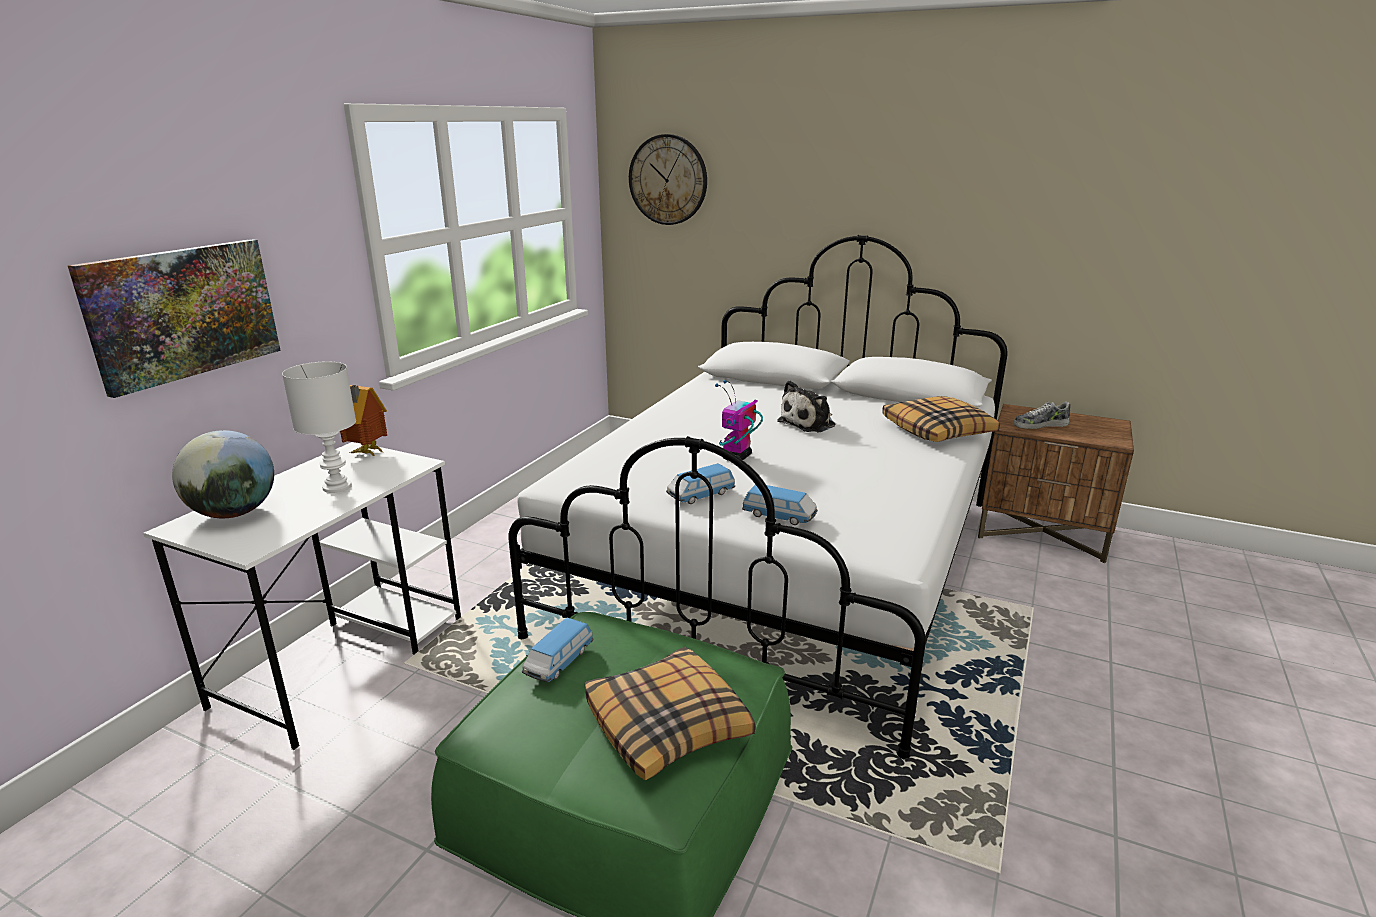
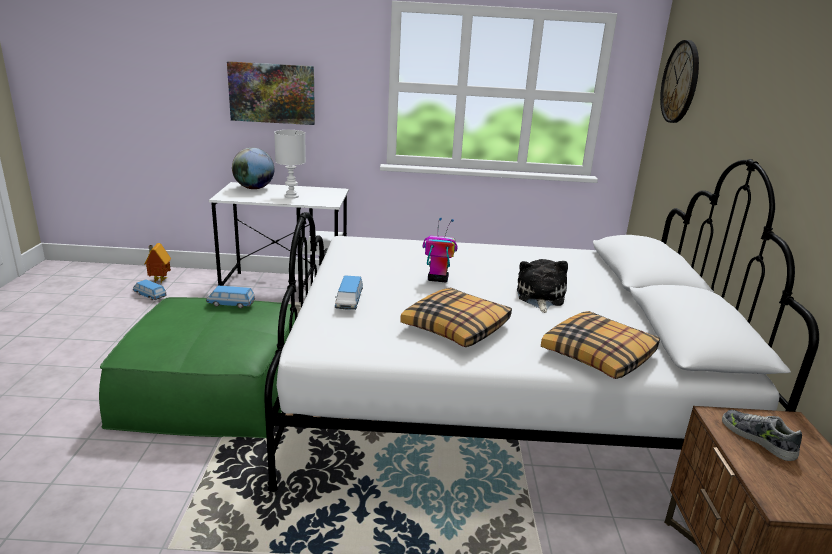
camera: 65 degrees right, 0 degrees up
(366, 453) = (334, 193): toy house -> toy house (159, 281)
(668, 724) = (185, 341): pillow -> pillow (456, 328)
(700, 495) = (363, 276): toy car -> toy car (150, 295)
(809, 423) = (540, 297): plush toy -> plush toy turned 75 degrees clockwise

